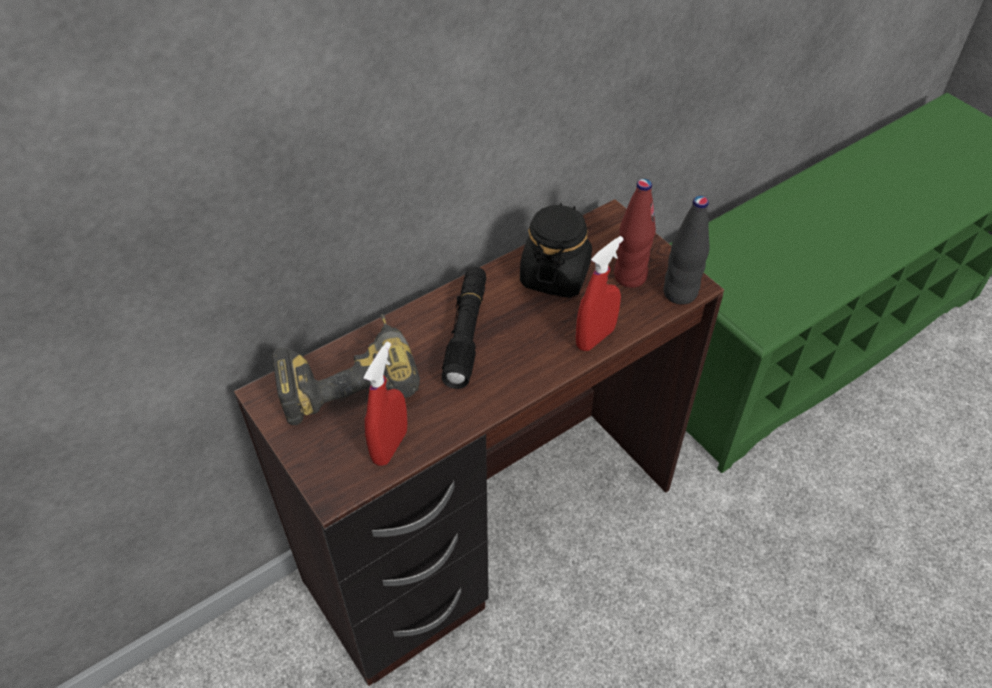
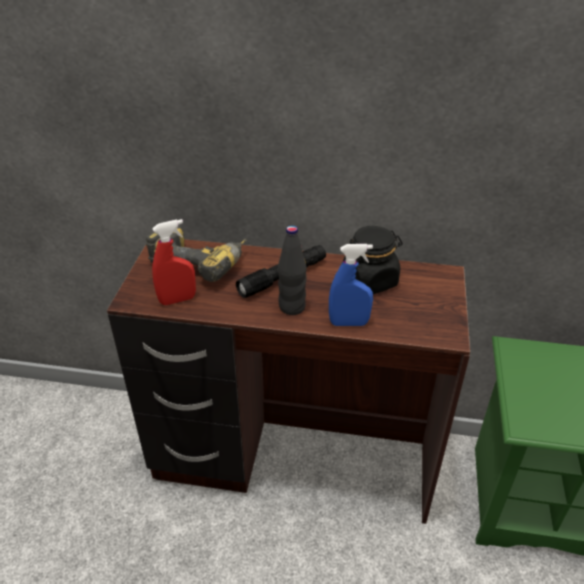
camera: 45 degrees right, 10 degrees down
(595, 338) = (349, 323): red spray bottle -> blue spray bottle
(630, 276) = (415, 307): red bottle -> none
(680, 293) = (435, 335): black bottle -> black bottle (292, 307)

